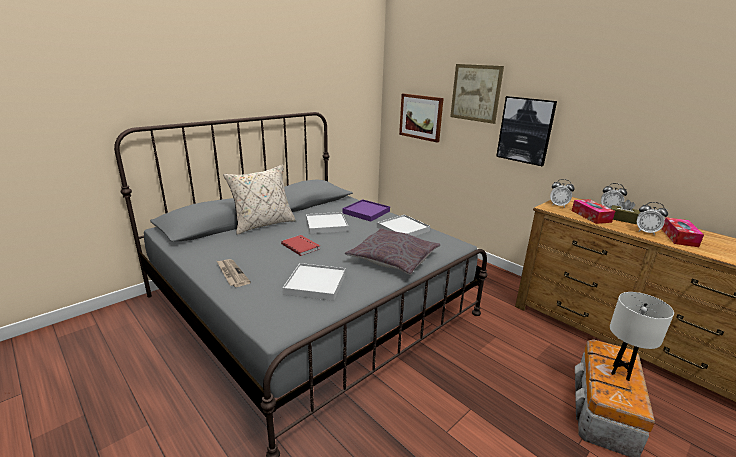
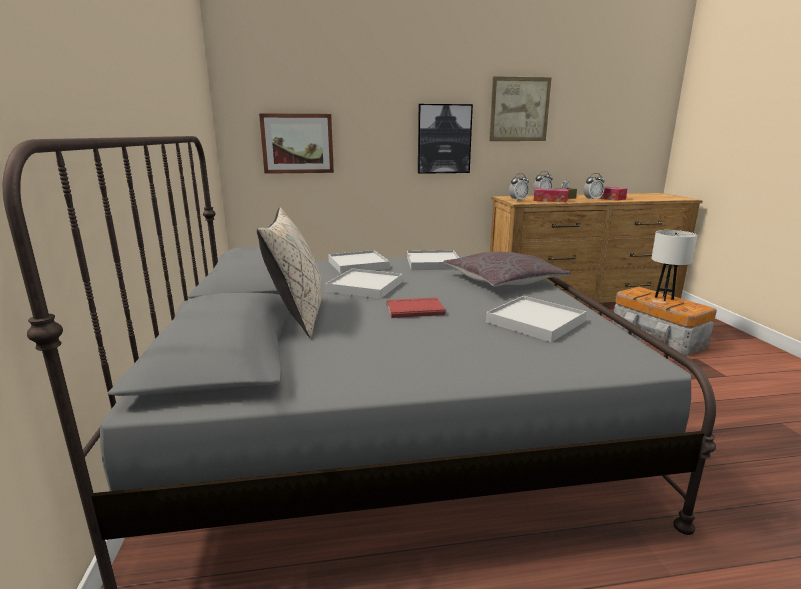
camera: 55 degrees left, 5 degrees down
(232, 274) = (457, 363): newspaper -> none
(366, 212) = (358, 265): purple tray -> white tray
(475, 93) = (377, 103): picture -> picture (519, 109)

